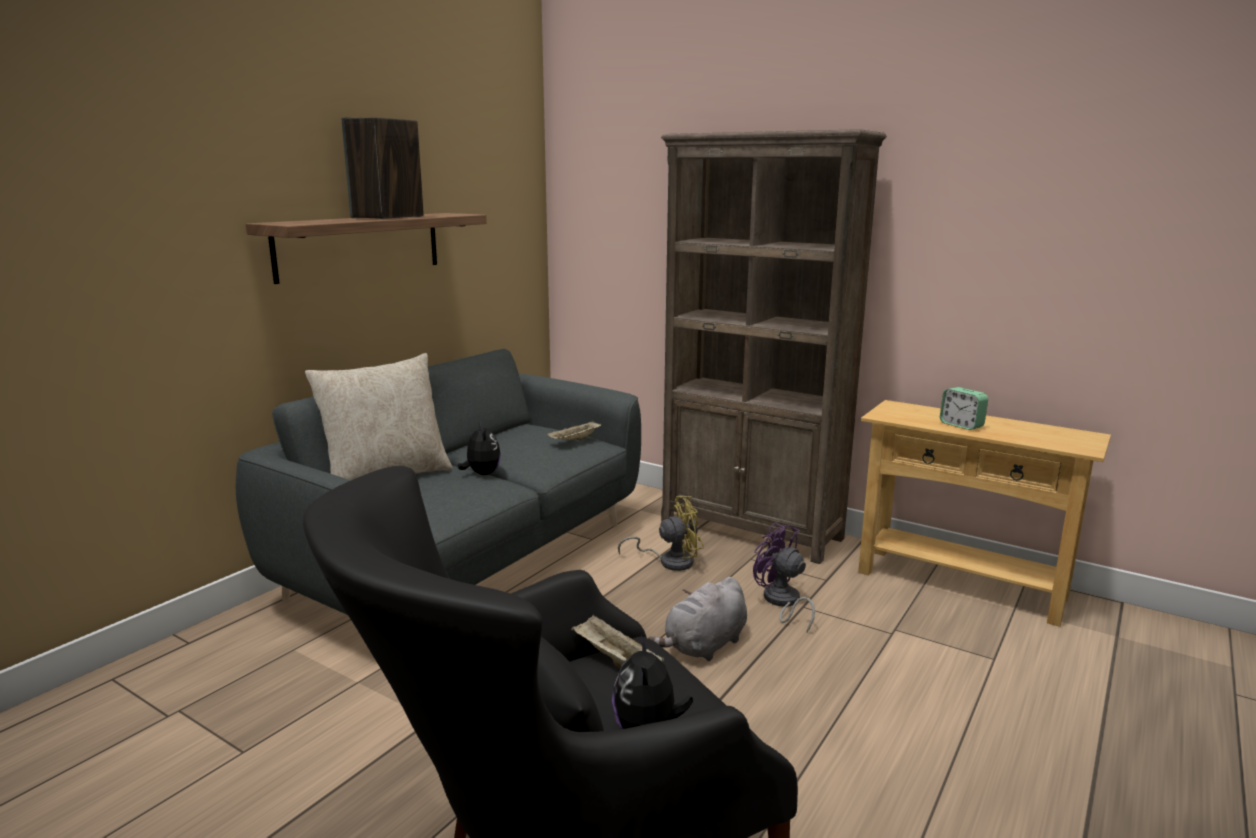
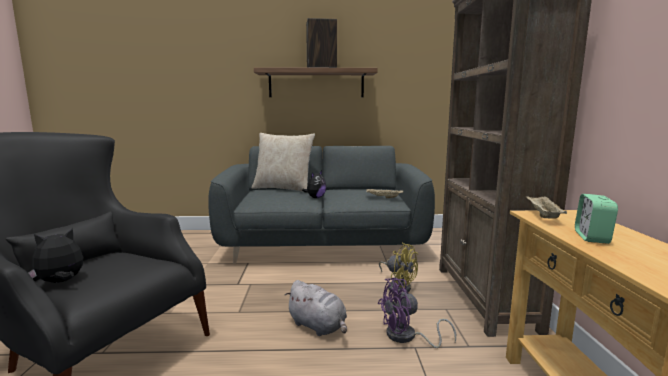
camera: 55 degrees right, 5 degrees down
(614, 659) = (135, 259): beige tray -> beige tray (542, 215)
(704, 646) = (318, 326): grey plush toy -> grey plush toy turned 150 degrees counterclockwise
(781, 602) = (407, 337): purple fan -> purple fan turned 120 degrees counterclockwise

